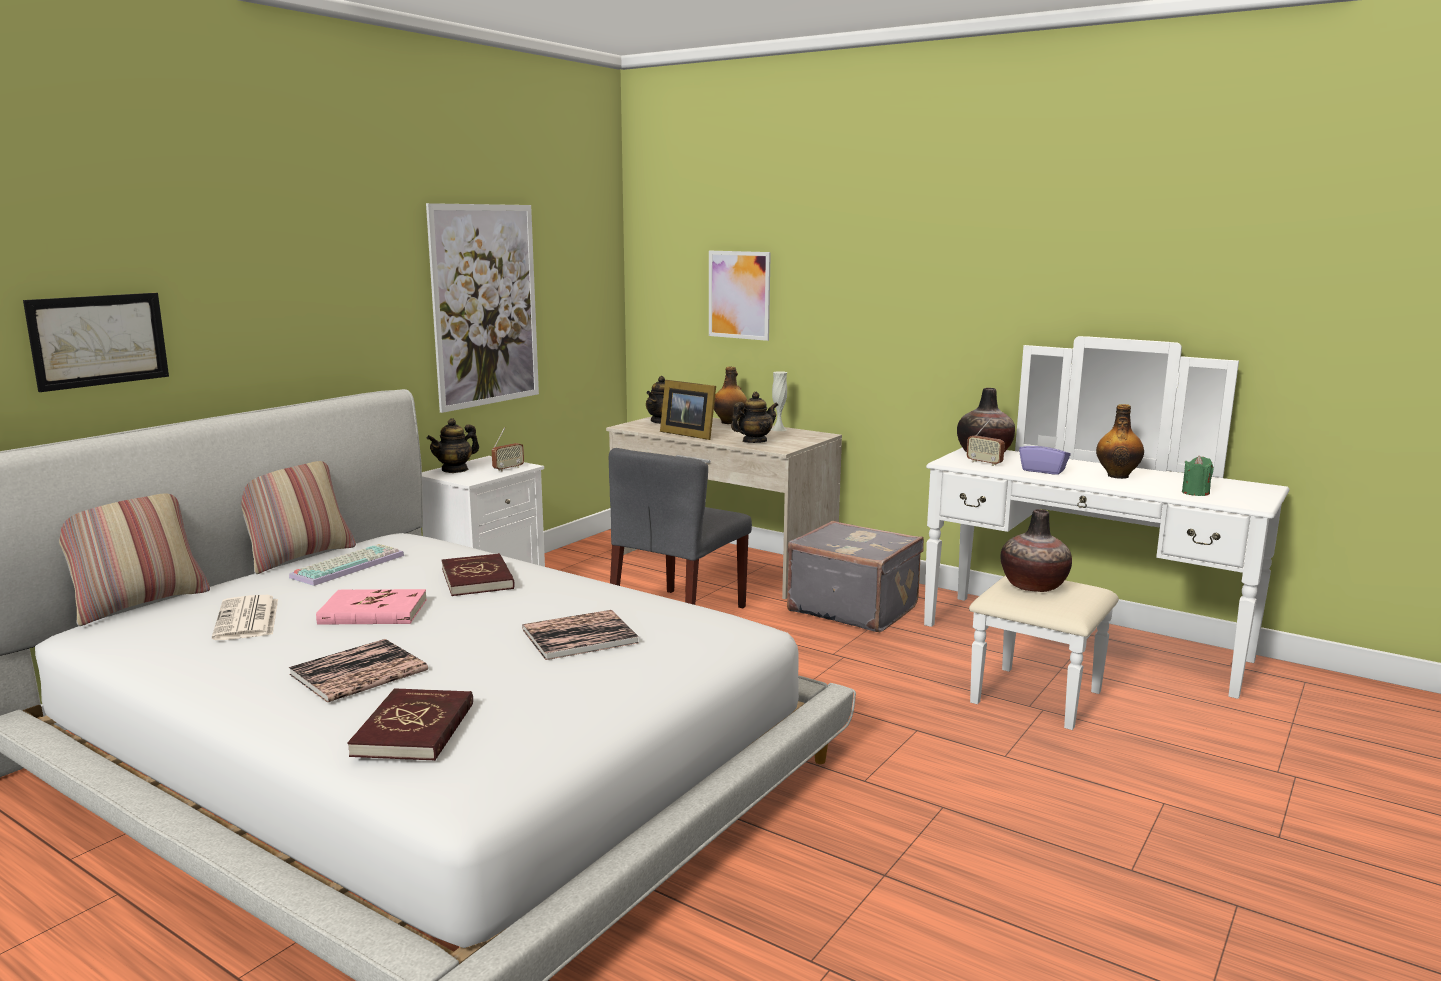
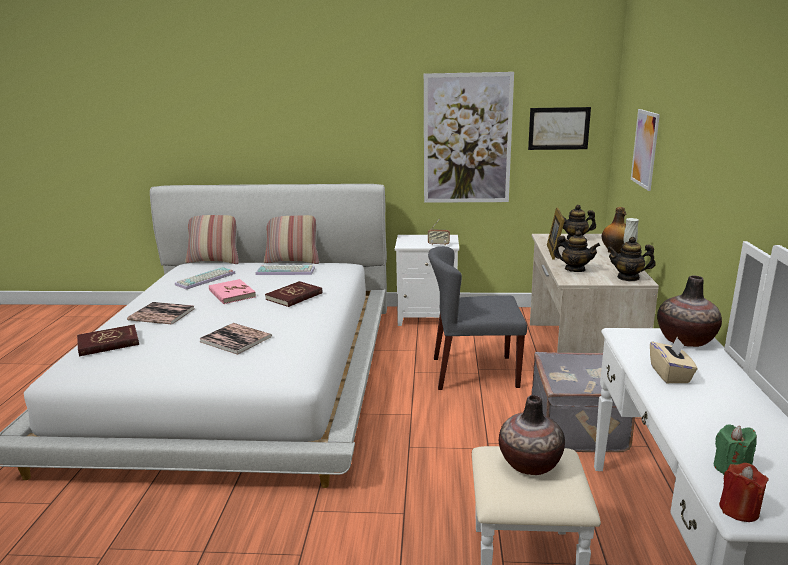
camera: 60 degrees right, 5 degrees up
(99, 340) = (232, 142): picture -> picture (558, 128)
(247, 619) = (205, 279): newspaper -> keyboard
(455, 470) = (418, 238): teapot -> teapot (628, 277)
(984, 463) = (647, 346): radio -> none
(1043, 470) = (670, 374): purple tissue box -> beige tissue box
(1117, 475) = (724, 413): bottle -> none
(1247, 504) = (739, 510): none -> red candle

